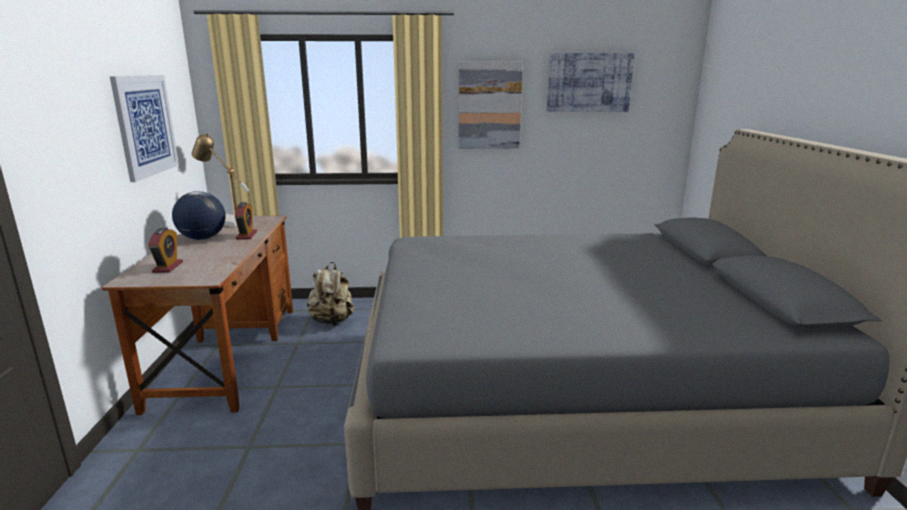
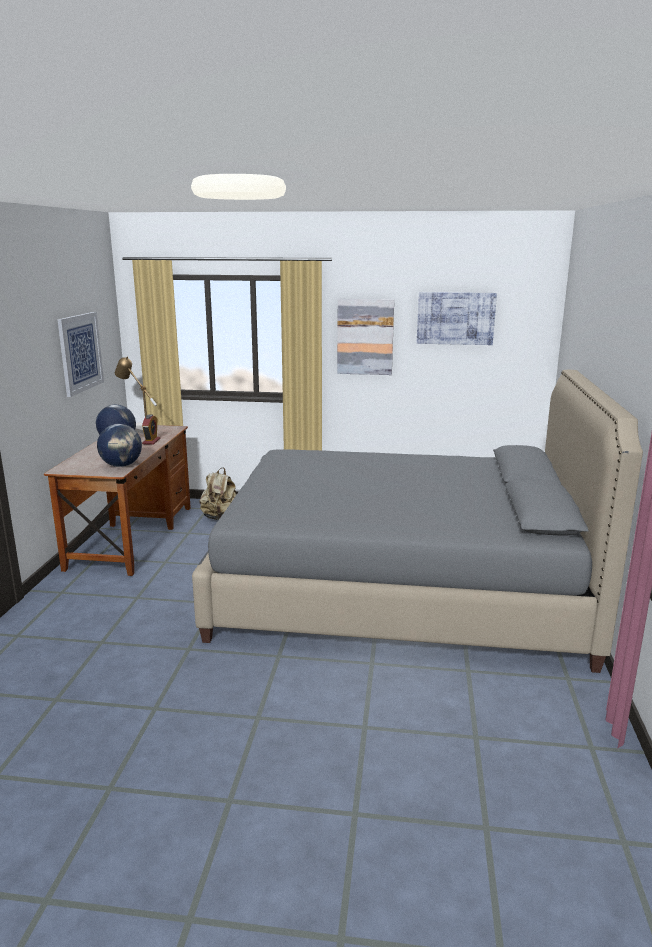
camera: 10 degrees right, 0 degrees up
(168, 267) = (89, 462): alarm clock -> none
(214, 269) = (122, 465): none -> globe

